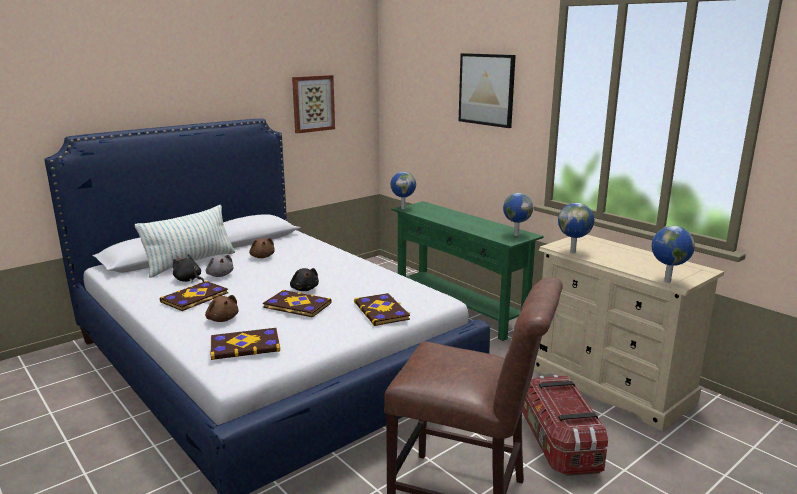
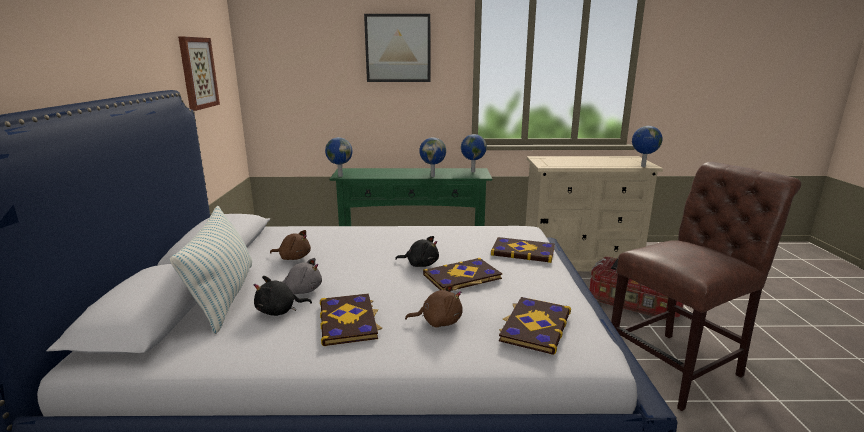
camera: 50 degrees left, 0 degrees up
(573, 252) = (563, 166): globe -> globe (433, 176)

